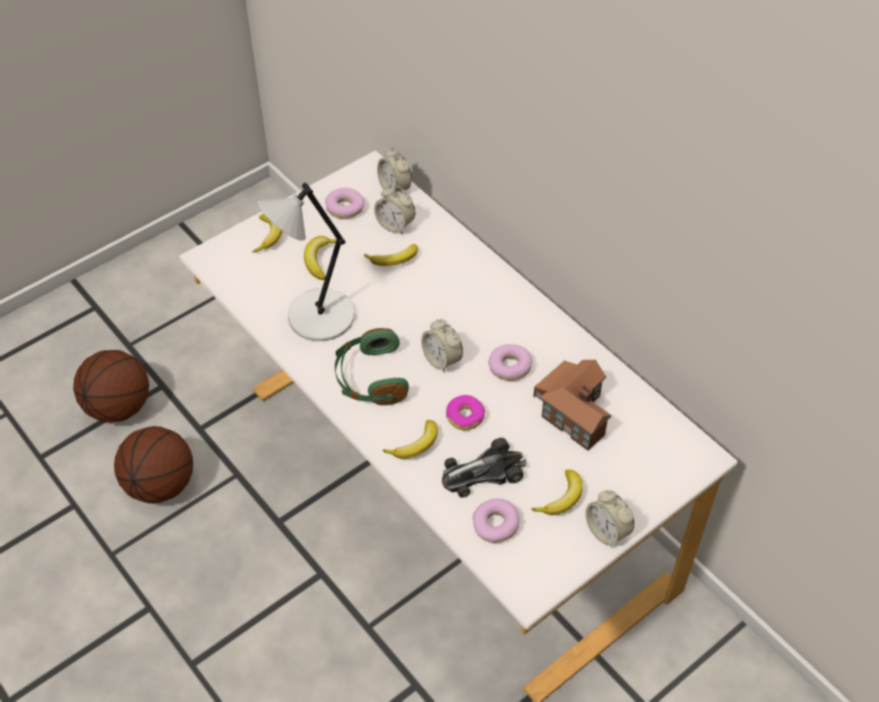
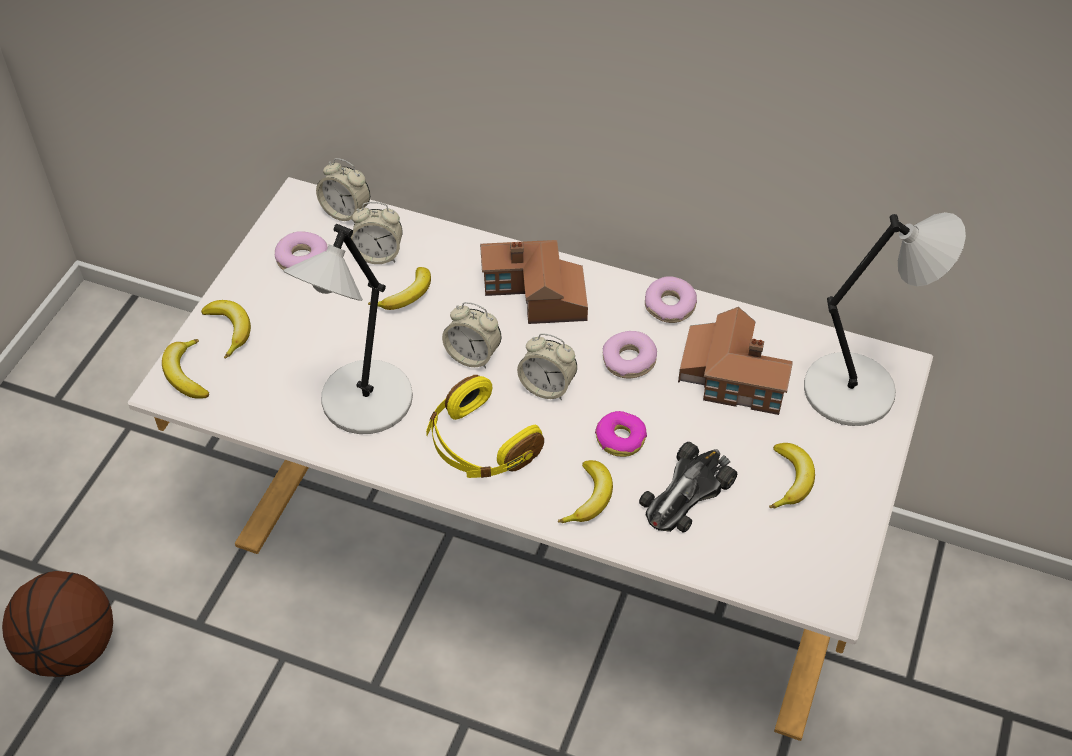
camera: 30 degrees left, 0 degrees up
(160, 484) = (193, 716): basketball -> none
(319, 260) = (315, 333): banana -> banana (186, 374)
(370, 378) = (480, 445): green headphones -> yellow headphones
(479, 295) = (535, 295): none -> toy house
(495, 525) = (742, 544): donut -> donut (669, 306)
(607, 531) = (862, 493): alarm clock -> alarm clock (473, 355)
(657, 459) = (855, 390): none -> grey table lamp

